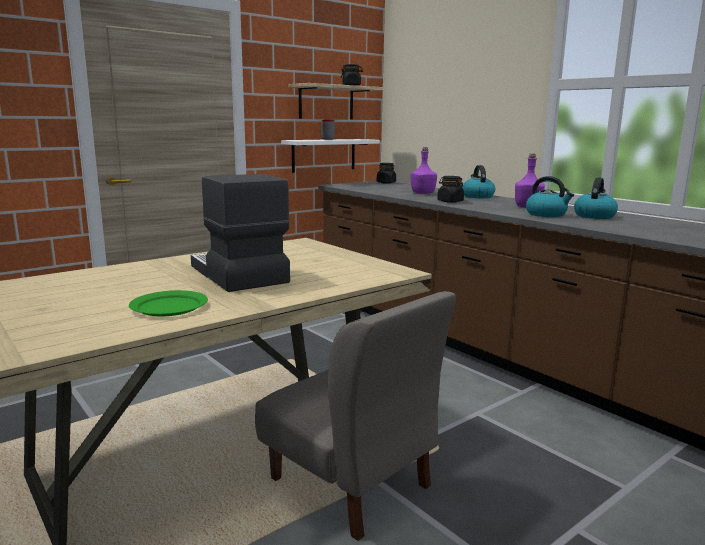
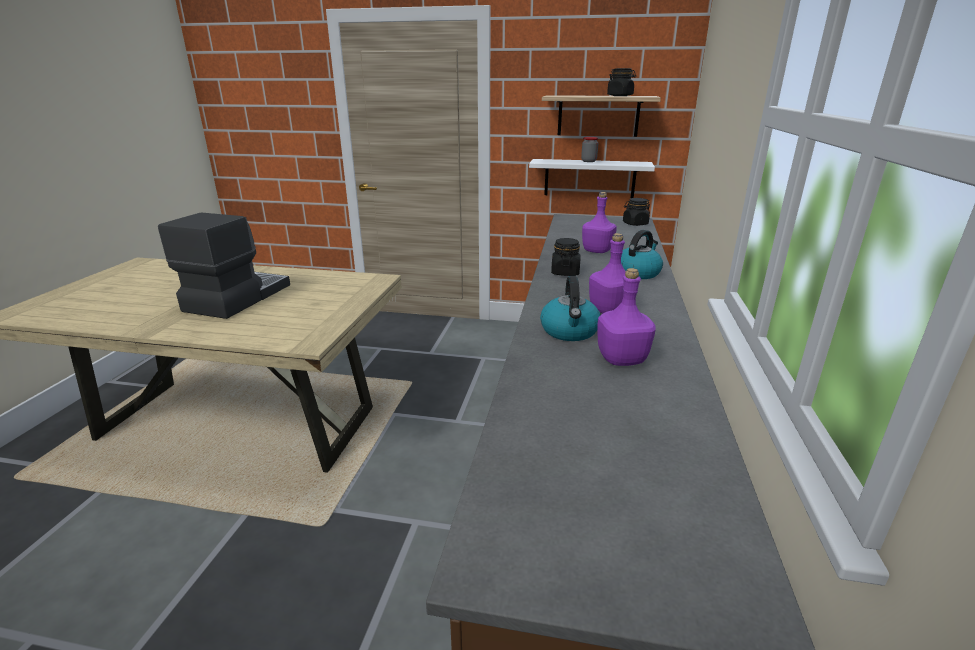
camera: 50 degrees right, 10 degrees up
(169, 306) = (131, 310): green plate -> none
(351, 483) = (232, 503): grey chair -> none
(594, 216) = (621, 359): kettle -> purple bottle

